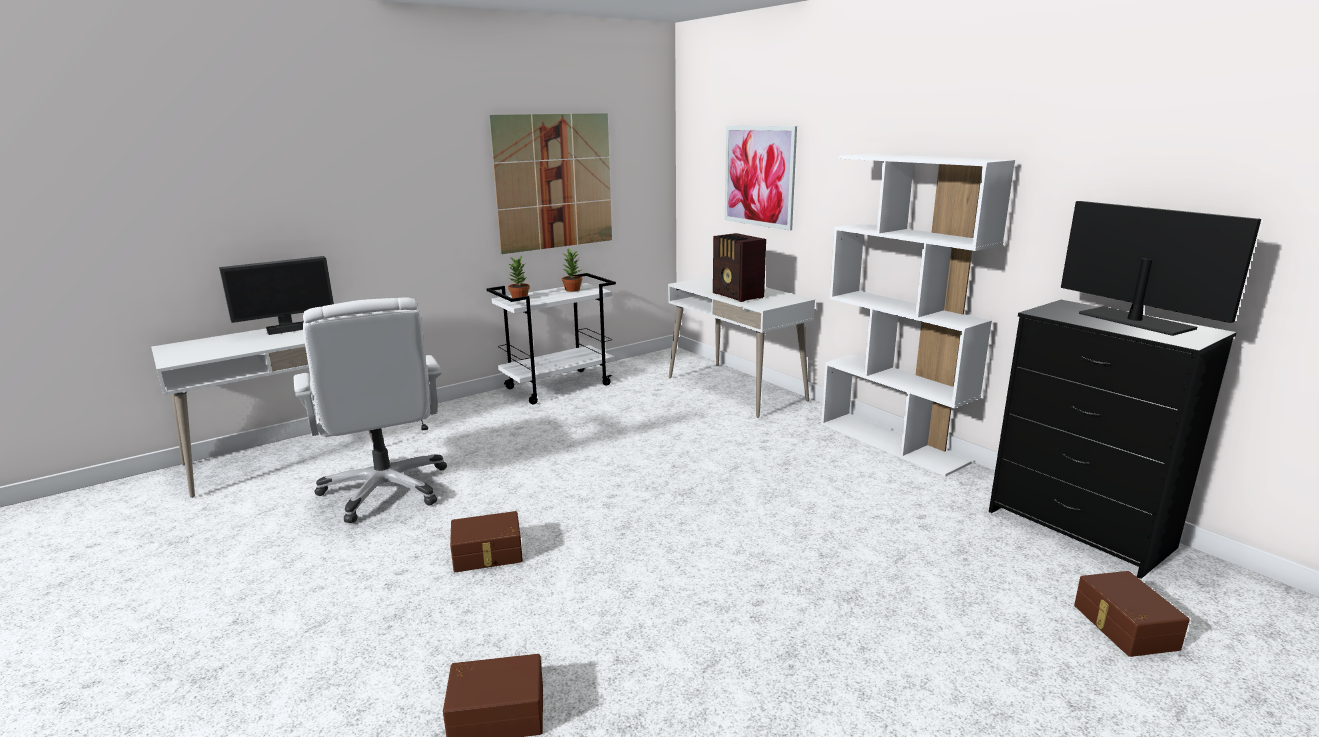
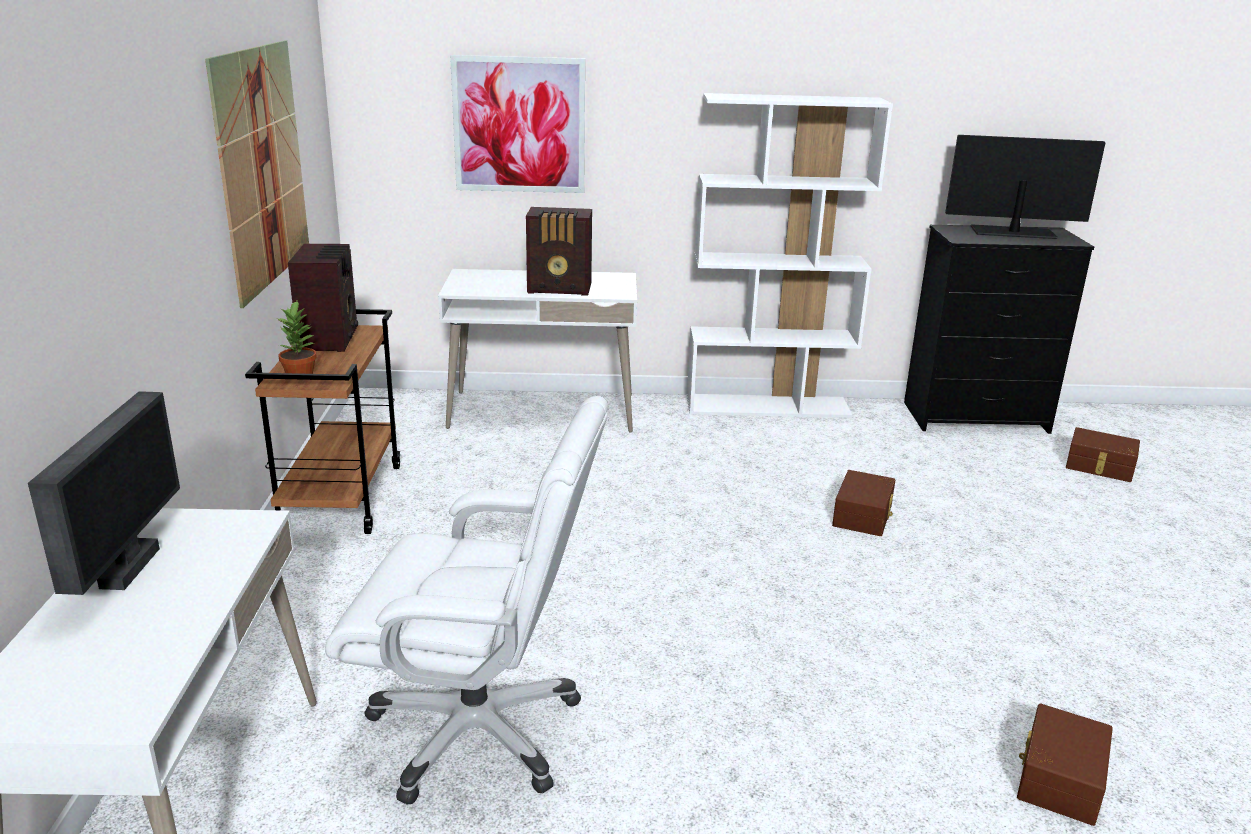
camera: 55 degrees left, 5 degrees up
(488, 554) = (754, 696): brown storage box -> brown storage box (864, 516)
(559, 386) = (341, 497): white cart -> brown cart
(572, 290) = (330, 339): potted plant -> radio

